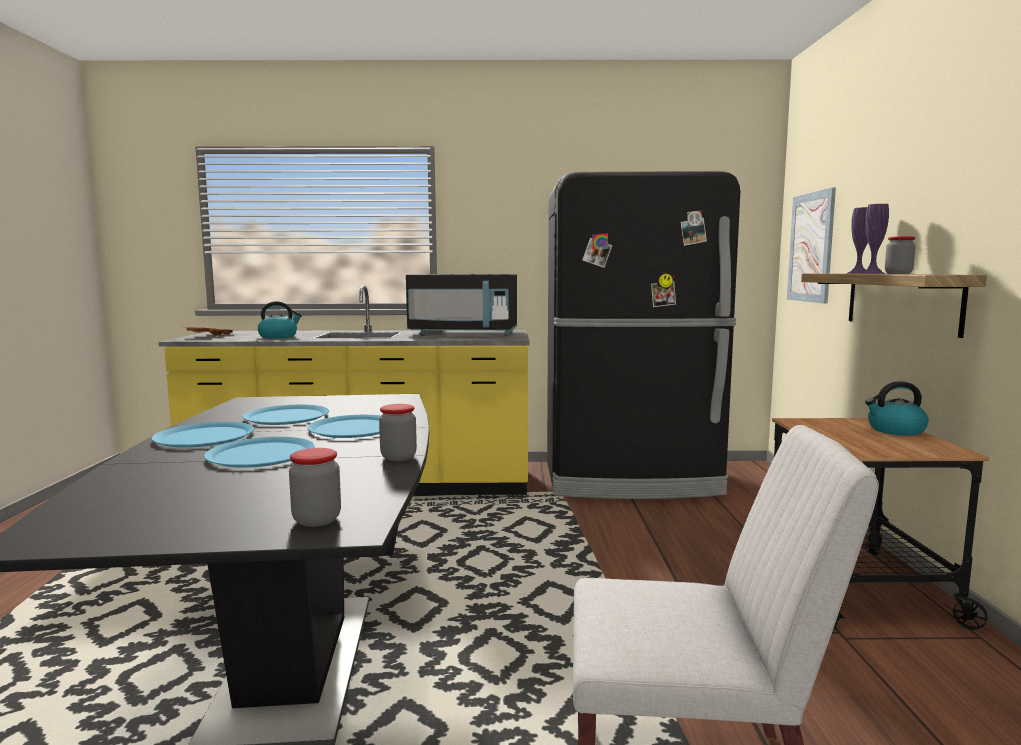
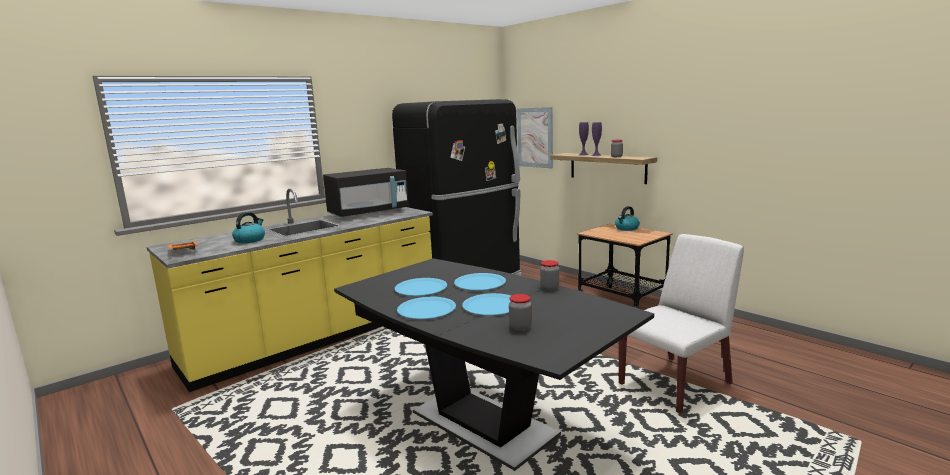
camera: 40 degrees left, 5 degrees up
(316, 520) = (611, 315): jar -> jar (520, 327)

